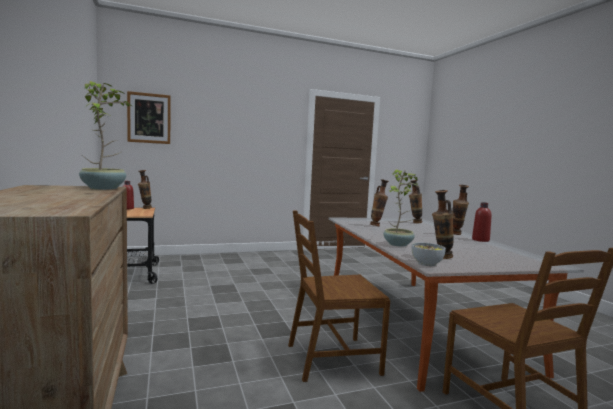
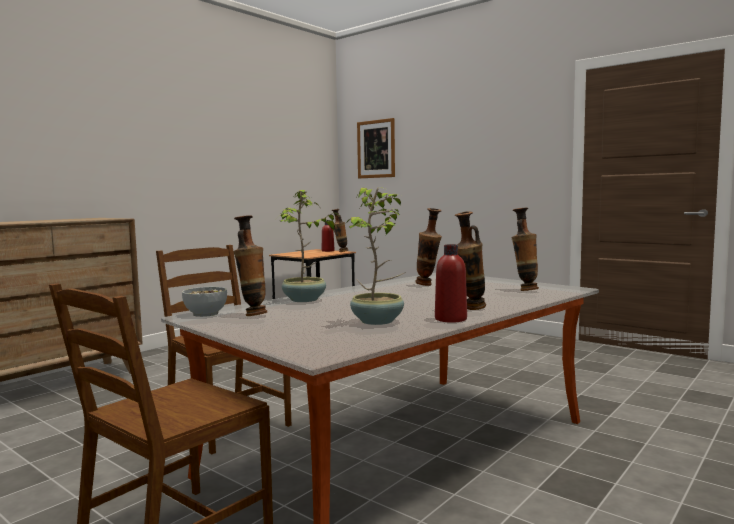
camera: 60 degrees right, 0 degrees up
(104, 188) = (106, 219): potted plant -> potted plant (378, 321)

